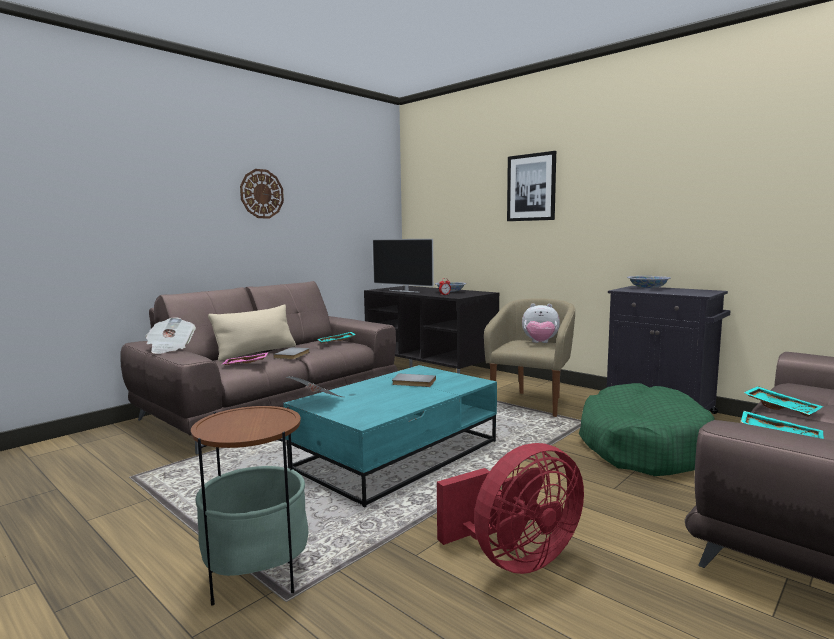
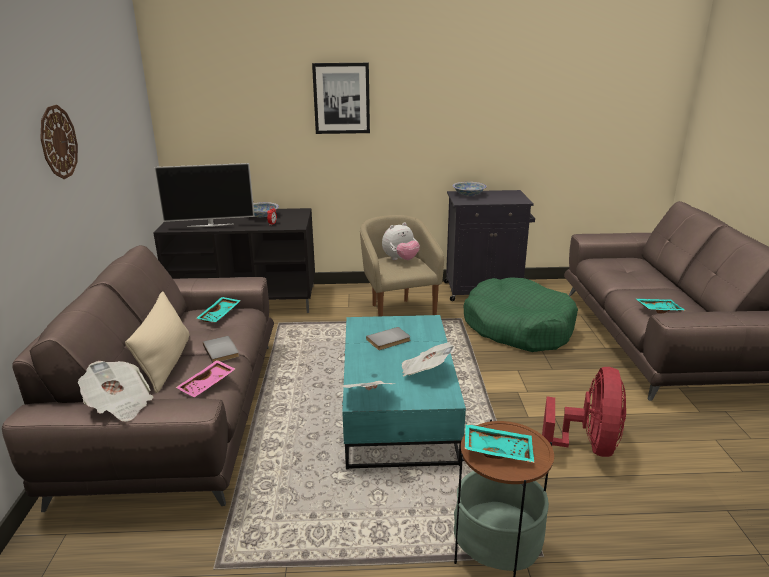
camera: 45 degrees left, 15 degrees up
(391, 404) = (425, 371): none -> newspaper
(781, 408) = (623, 285): turquoise tray -> turquoise tray (498, 450)

